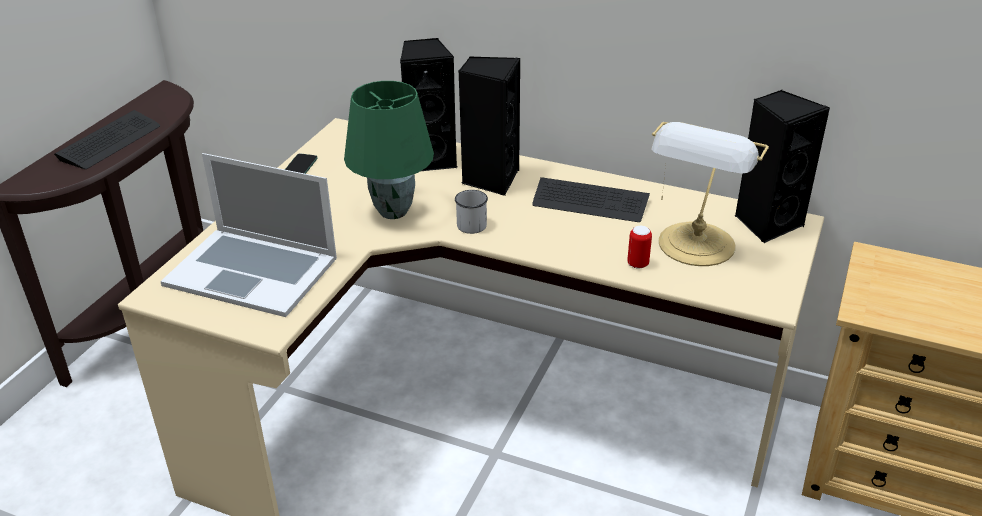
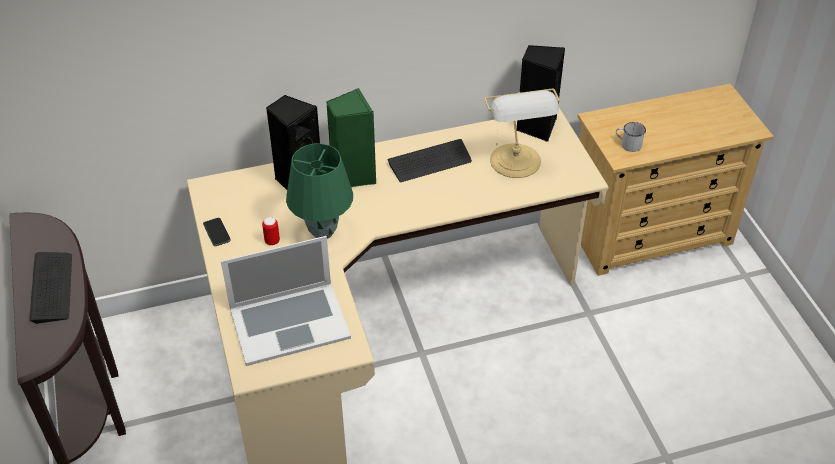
camera: 40 degrees left, 10 degrees up
(469, 223) = (378, 215): white mug -> white mug (628, 144)
(490, 179) = (353, 176): black speaker -> green speaker
(638, 264) = (499, 191): can -> can (272, 241)

